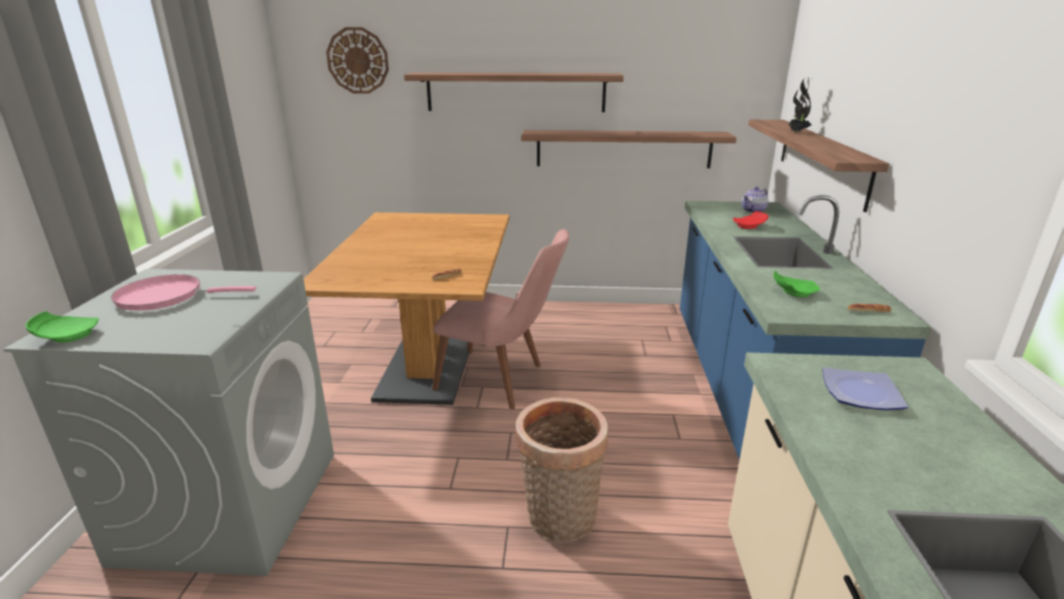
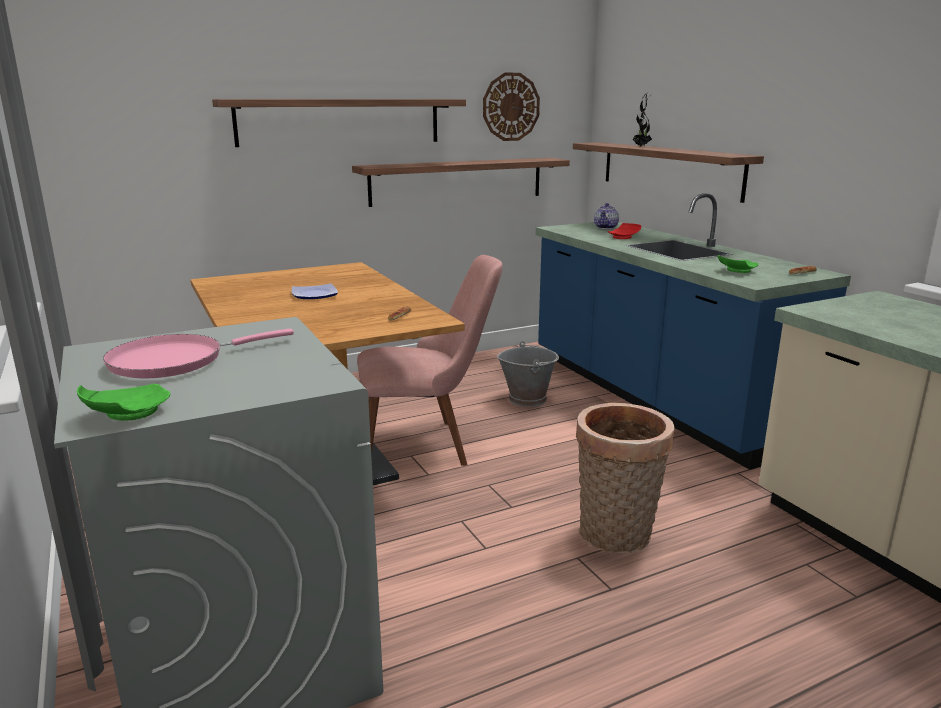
camera: 30 degrees left, 5 degrees down
(358, 60) = (135, 84): wall clock -> wall clock (511, 107)
(627, 361) = (527, 399): none -> grey bucket
(859, 394) = (881, 314): plate -> plate (314, 295)

